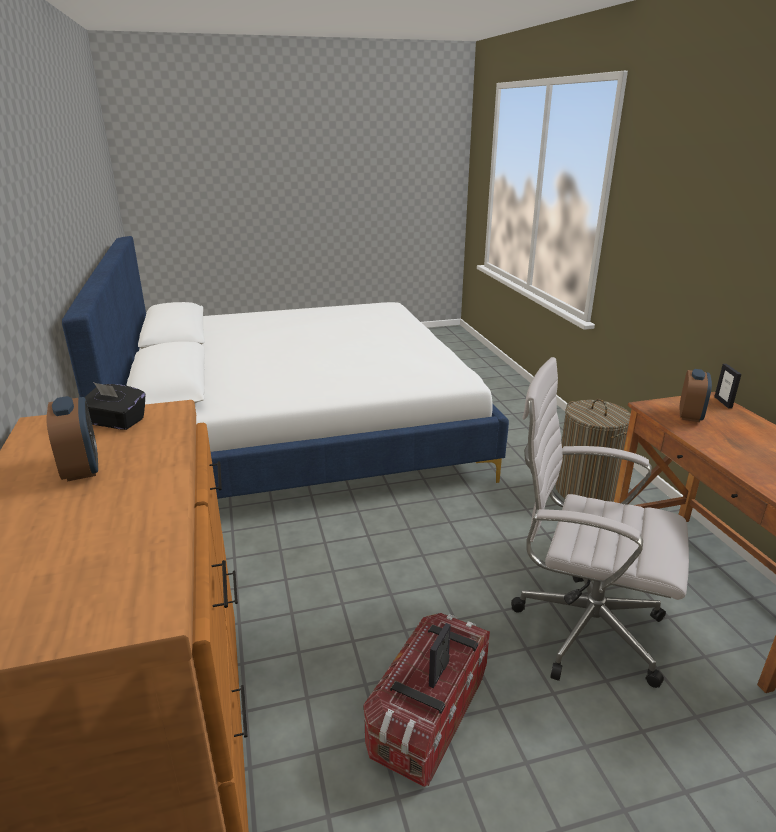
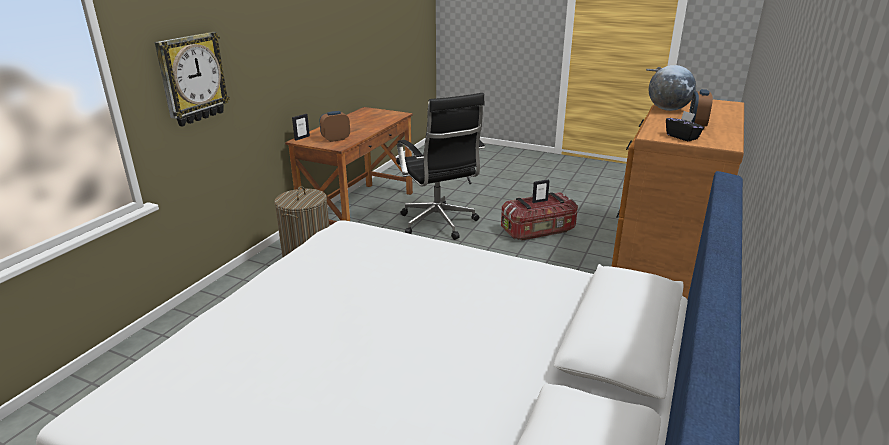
camera: 140 degrees left, 0 degrees up
(146, 516) = (668, 109): none -> globe
(581, 628) = (439, 224): white office chair -> black office chair
(654, 241) = (192, 78): none -> wall clock

